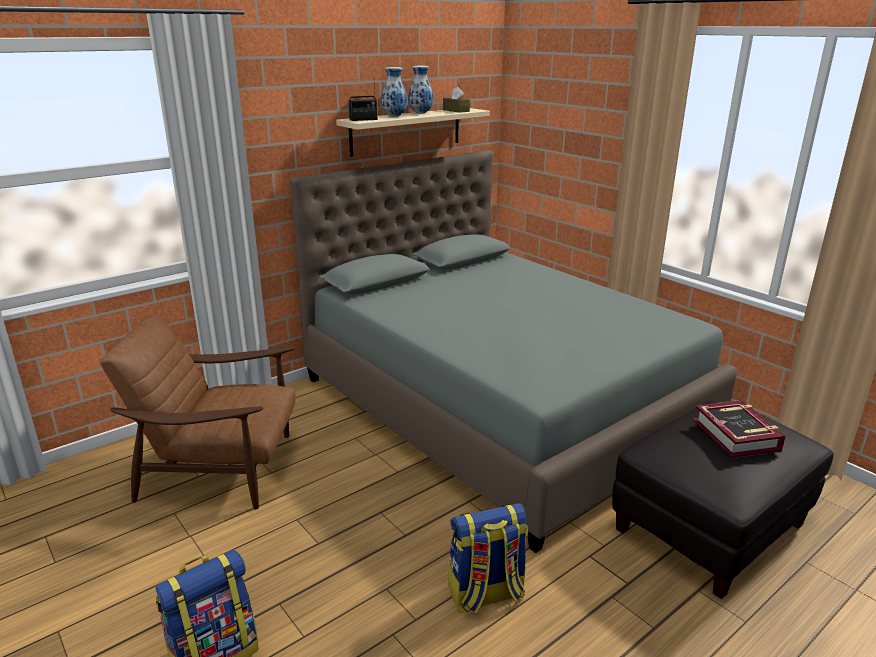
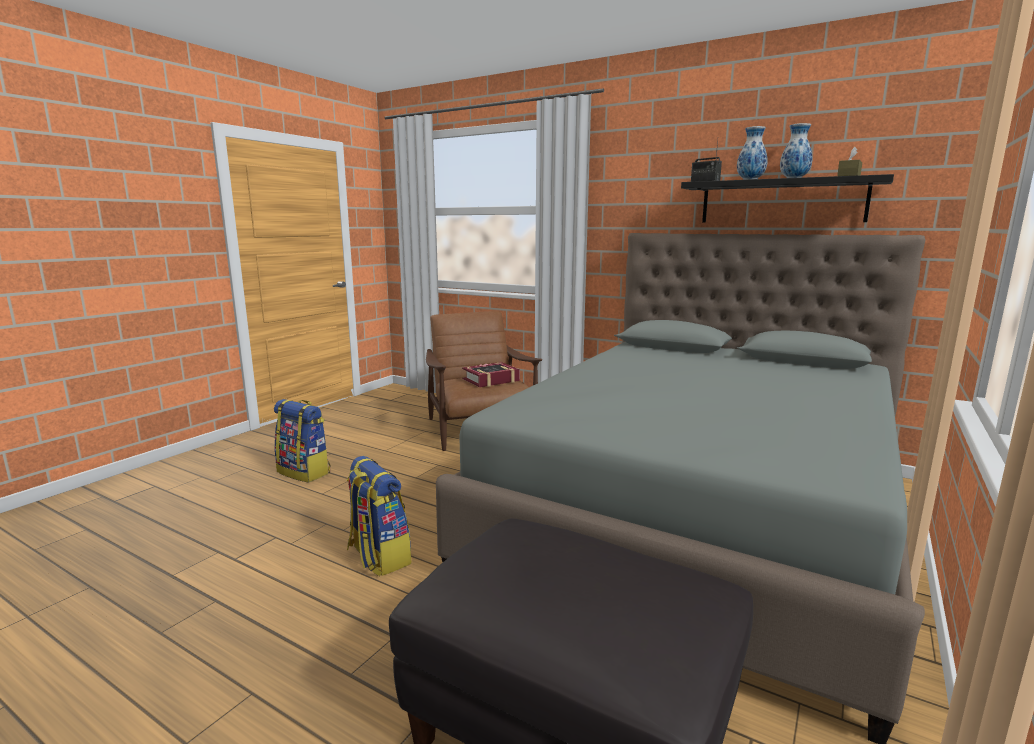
camera: 70 degrees right, 10 degrees down
(406, 131) = (781, 201): beige shelf -> black shelf
(736, 435) = (590, 583): book -> book (491, 380)

